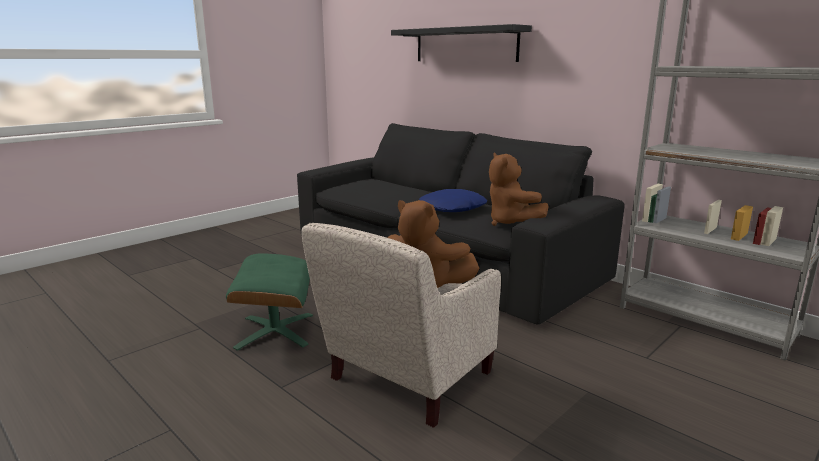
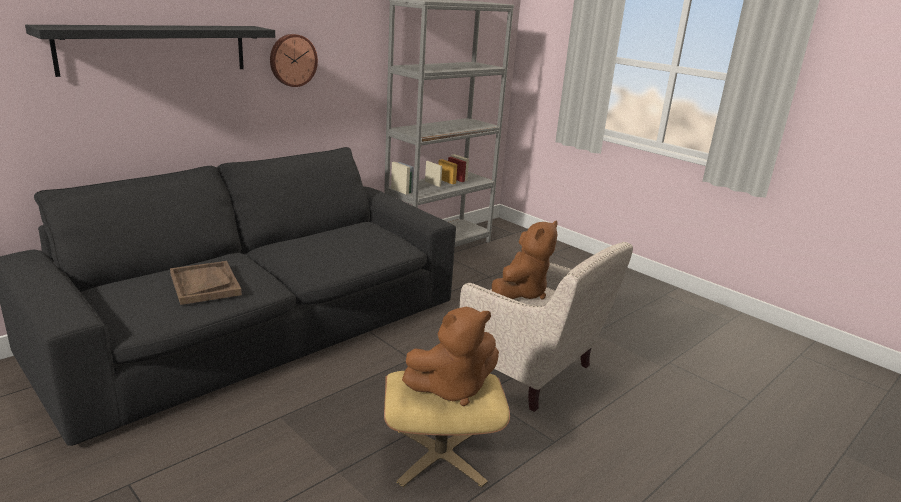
camera: 90 degrees left, 5 degrees up
(274, 331) = (440, 456): green ottoman -> beige ottoman
(379, 190) = (205, 284): none -> brown tray
(453, 208) = (324, 251): blue pillow -> none
(511, 223) = (387, 235): brown plush toy -> brown plush toy (452, 388)
(561, 56) = (292, 60): none -> wall clock

